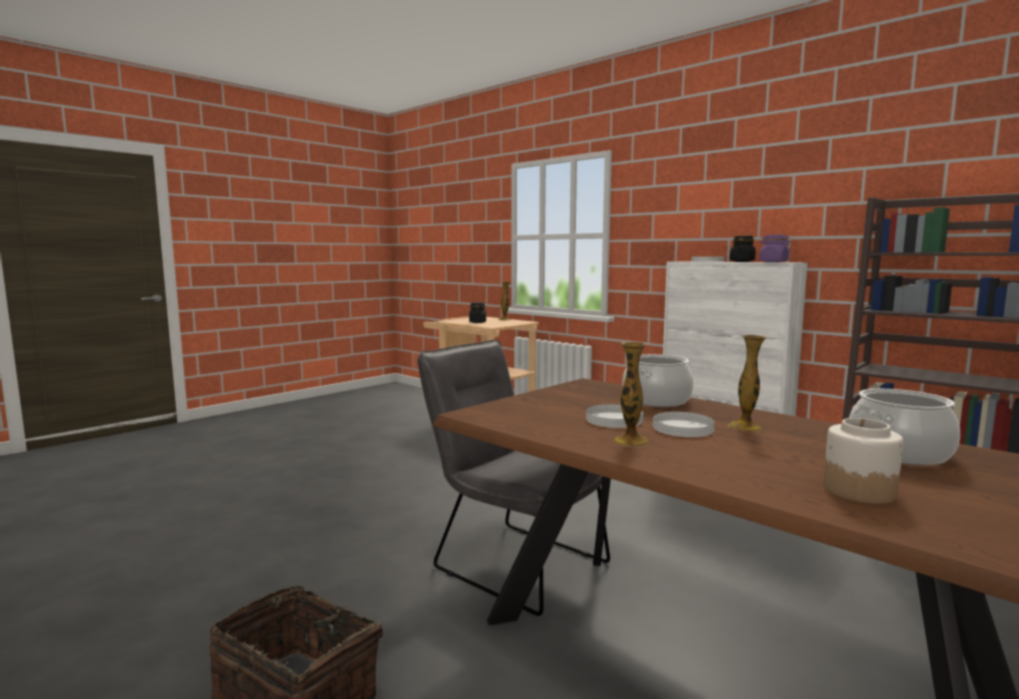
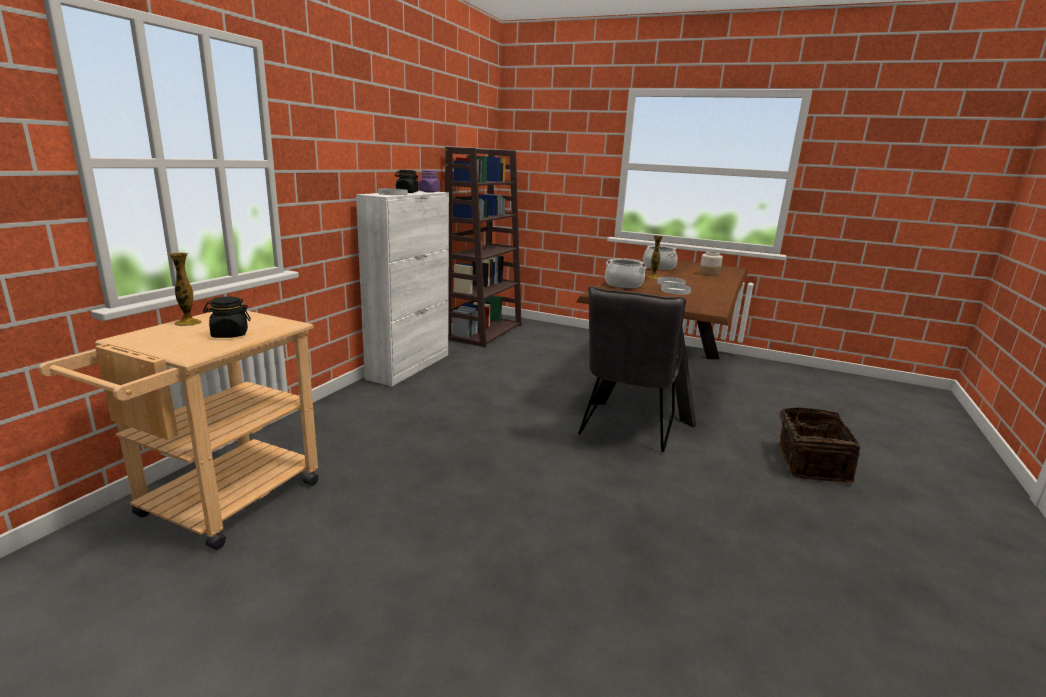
camera: 110 degrees left, 10 degrees up
(630, 441) = (705, 289): vase -> none

